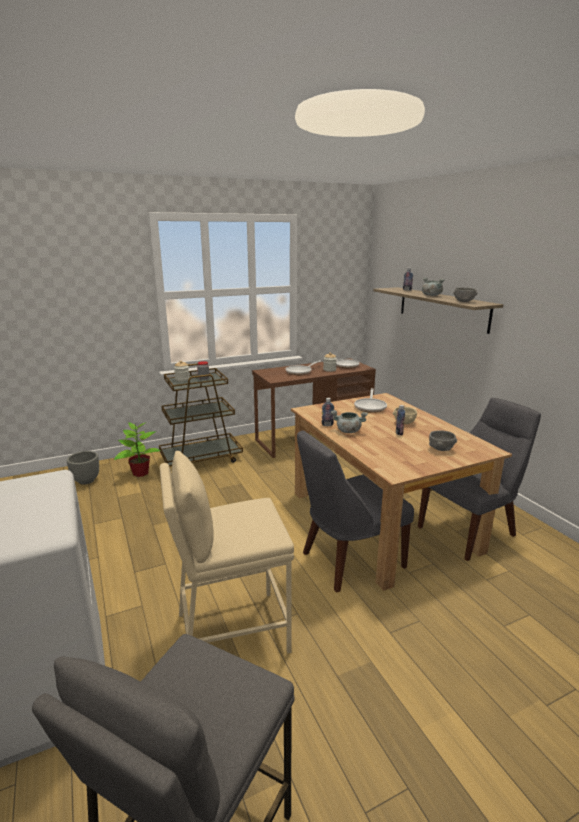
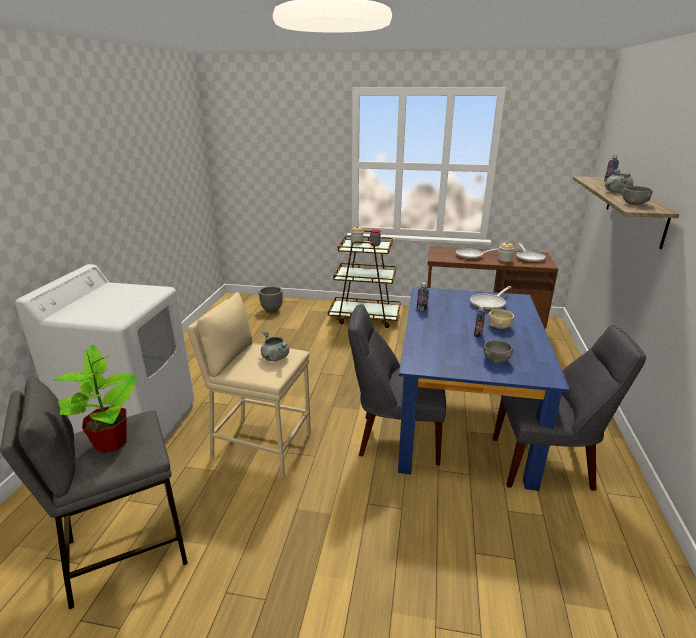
camera: 35 degrees right, 5 degrees up
(140, 473) = (310, 315): potted plant -> potted plant (111, 442)
(348, 431) = (431, 319): grey cooking pot -> grey cooking pot (274, 357)
(382, 520) = (464, 420): brown dining table -> blue dining table

